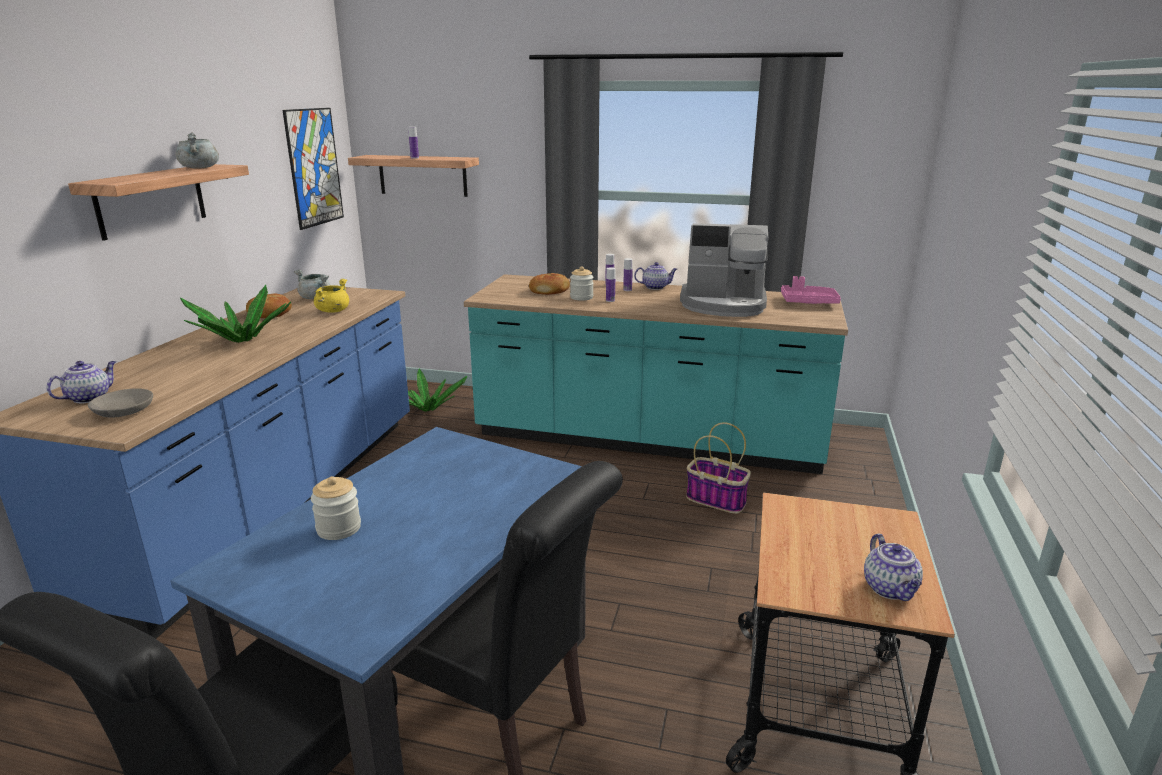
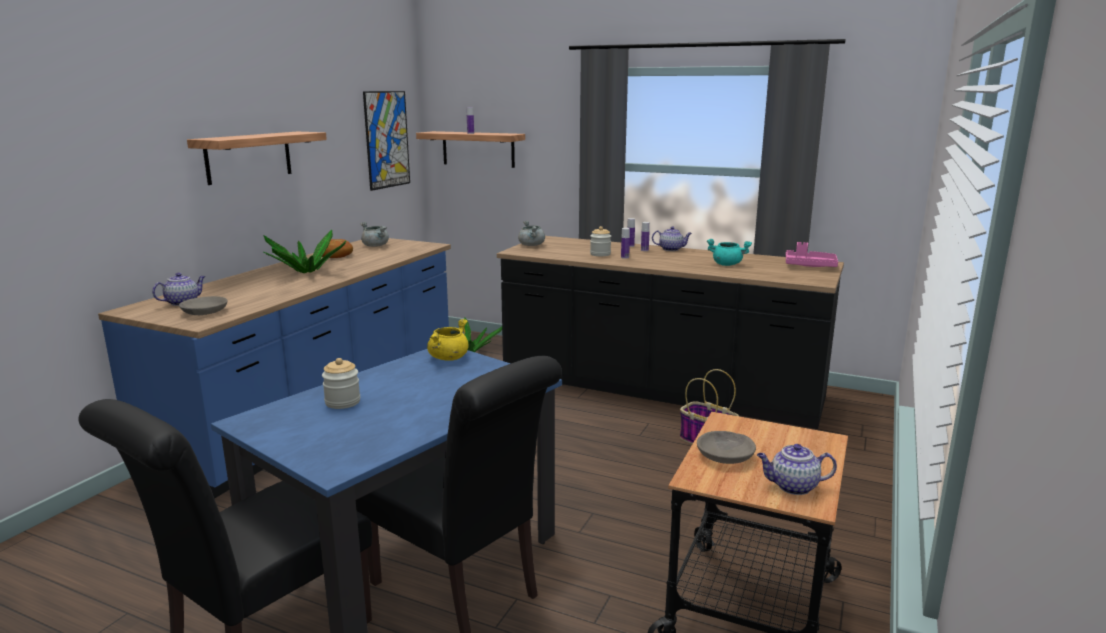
camera: 10 degrees right, 5 degrees down
(200, 168) = (288, 133): grey cooking pot -> grey cooking pot (531, 245)
(333, 311) = (386, 255): yellow cooking pot -> yellow cooking pot (448, 357)
(550, 291) = (574, 248): bread -> none
(648, 438) = (659, 388): turquoise counter -> black counter
(723, 305) = (727, 264): coffee machine -> turquoise cooking pot
(803, 553) = (725, 455): none -> grey bowl
(890, 589) = (792, 487): teapot -> teapot turned 90 degrees clockwise

